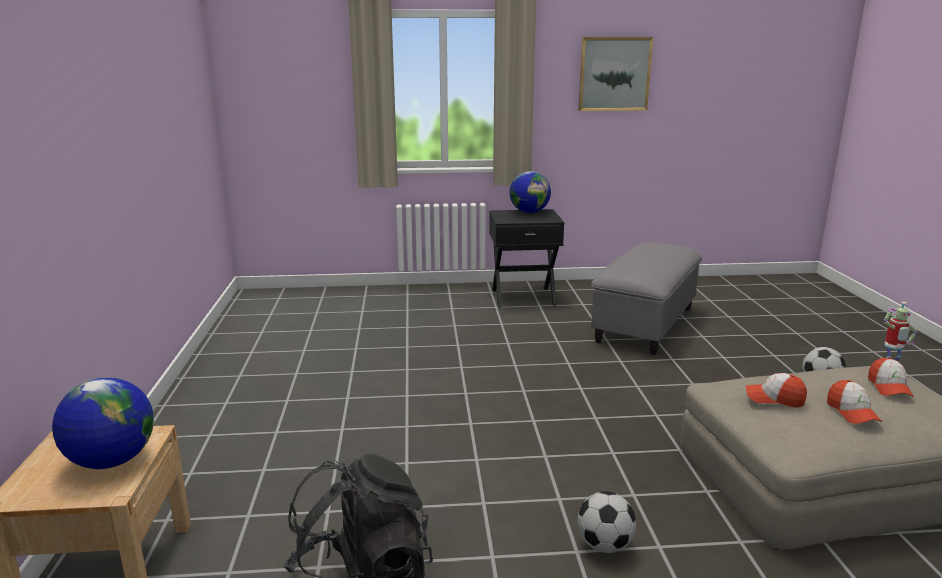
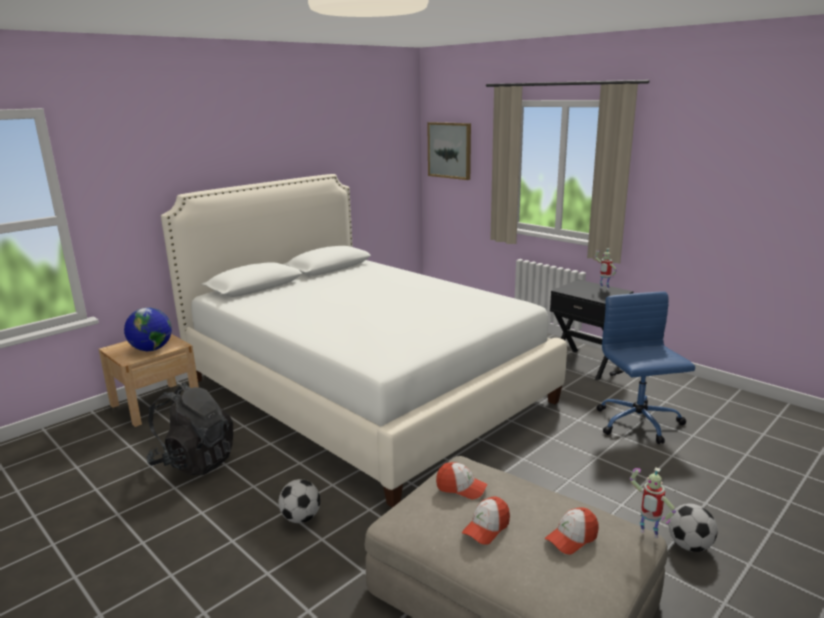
camera: 50 degrees right, 0 degrees up
(386, 400) = (365, 390): none -> white bed
(529, 212) = (604, 288): globe -> toy robot
(614, 74) = (721, 166): picture -> picture (450, 150)
(644, 324) = (638, 423): grey ottoman -> blue office chair
(774, 398) = (461, 488): cap -> cap turned 135 degrees clockwise

